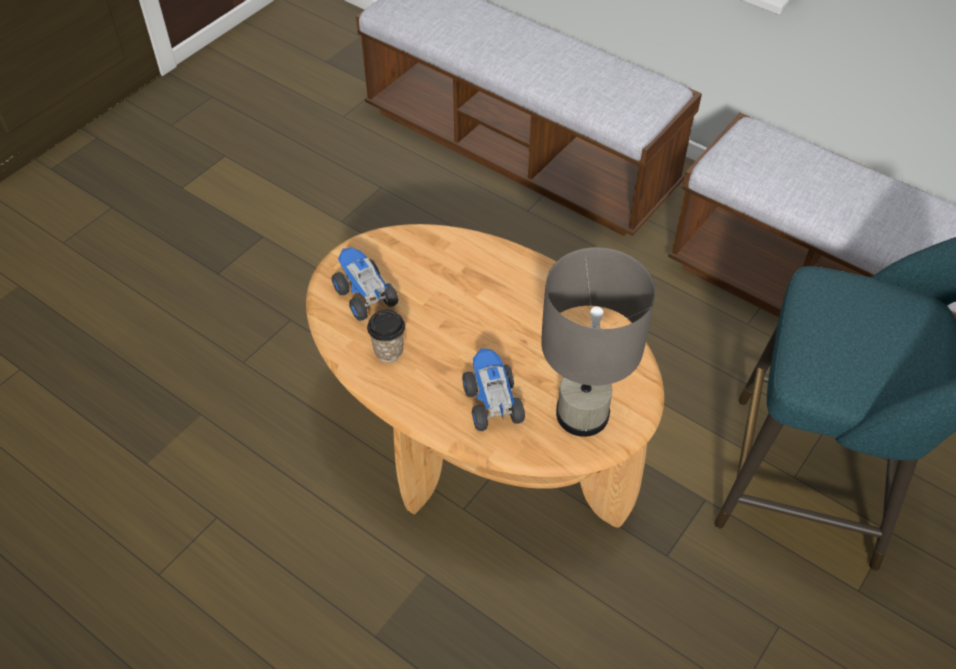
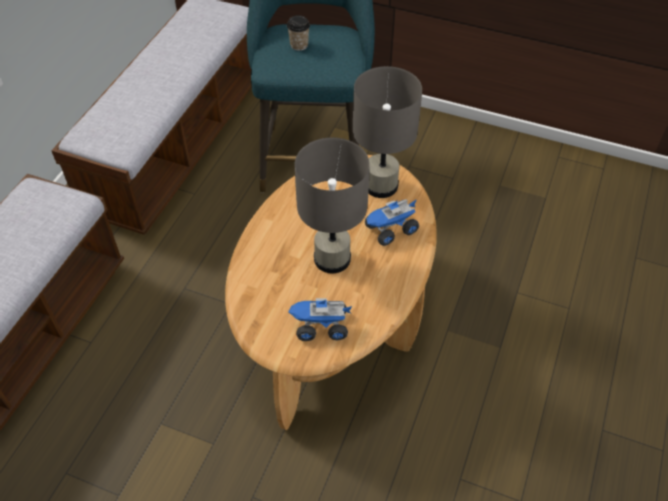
camera: 105 degrees left, 0 degrees up
(364, 296) = (320, 327): toy truck -> toy truck turned 45 degrees clockwise
(388, 351) = (368, 297): cup -> cup (299, 45)
(462, 327) = (331, 259): none -> grey table lamp

